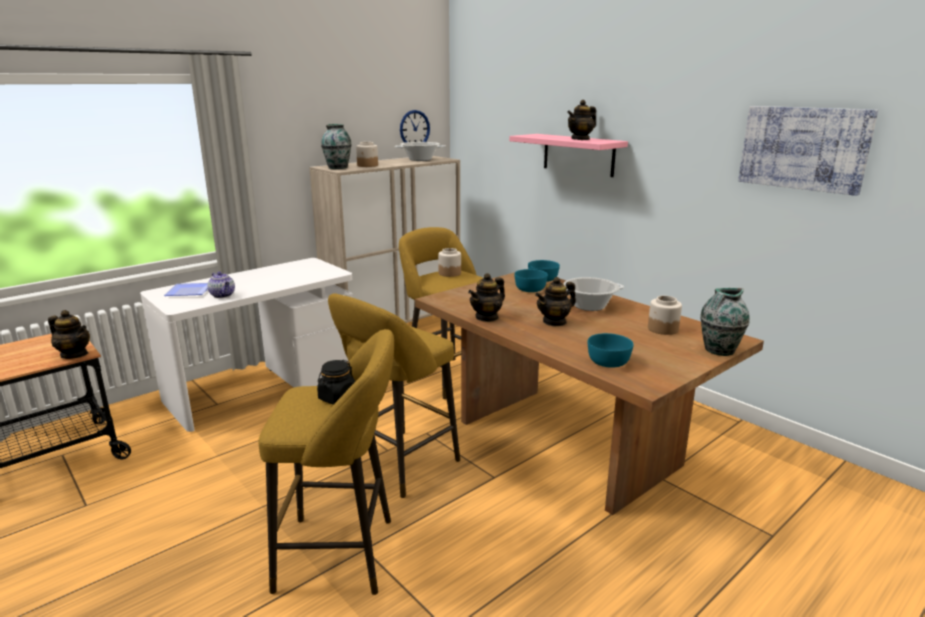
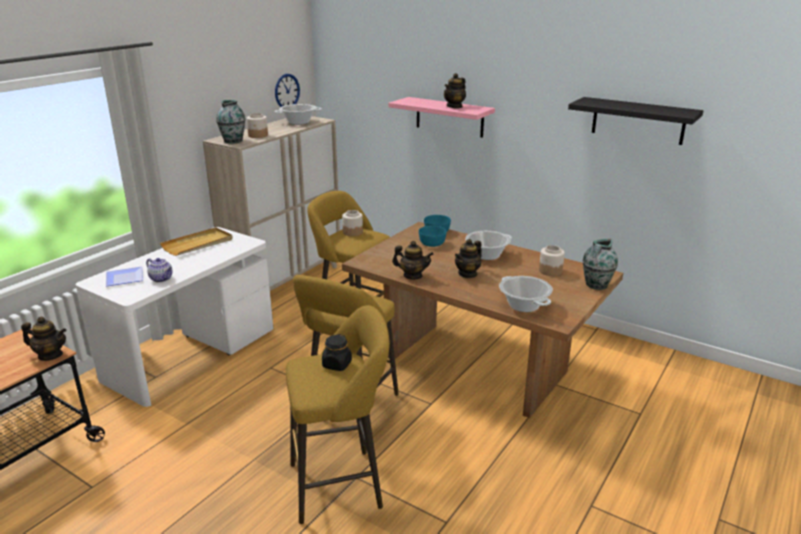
camera: 15 degrees left, 5 degrees up
(283, 270) = (198, 244): none -> beige tray
(487, 317) = (412, 276): teapot -> teapot turned 105 degrees counterclockwise
(607, 362) = (523, 305): turquoise bowl -> cooking pot
(803, 148) = (638, 121): picture -> black shelf

